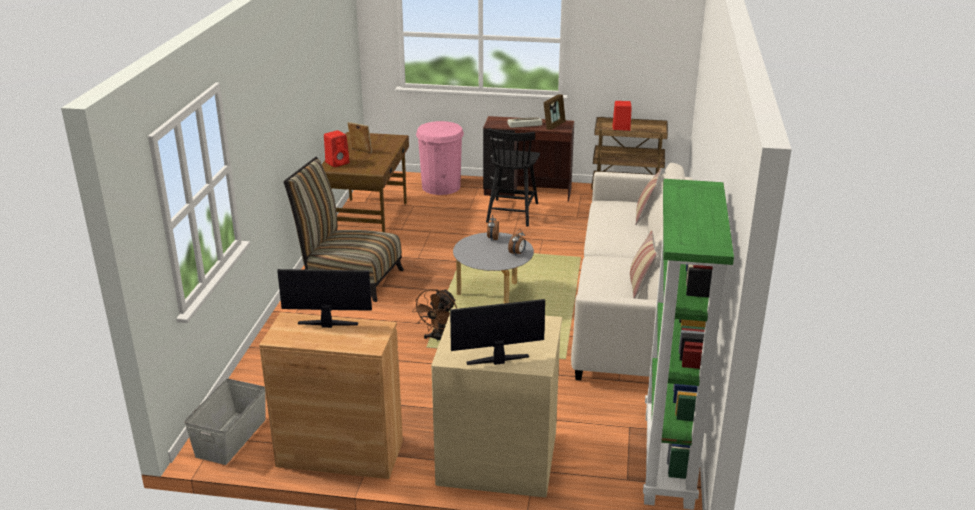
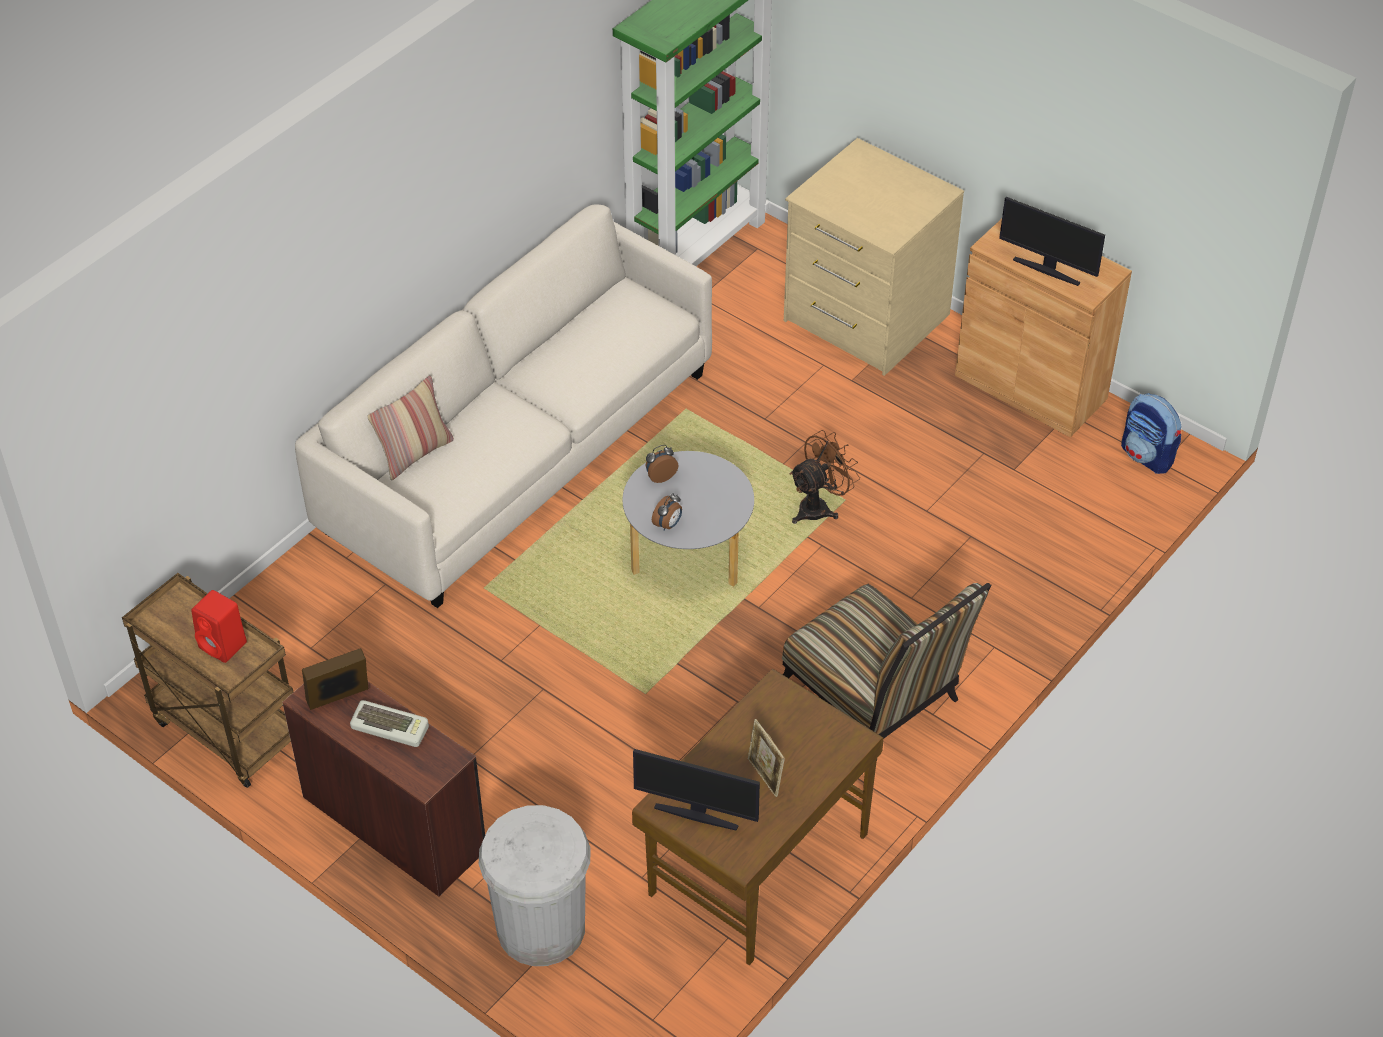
camera: 150 degrees left, 20 degrees up
(230, 438) = (1147, 456): grey storage box -> backpack
(338, 162) = (829, 750): red speaker -> none
(441, 186) = (541, 928): pink trash can -> white trash can
(498, 361) = (895, 170): monitor -> monitor (697, 814)
(512, 212) = (480, 766): black chair -> none
(640, 285) = (576, 326): pillow -> none

